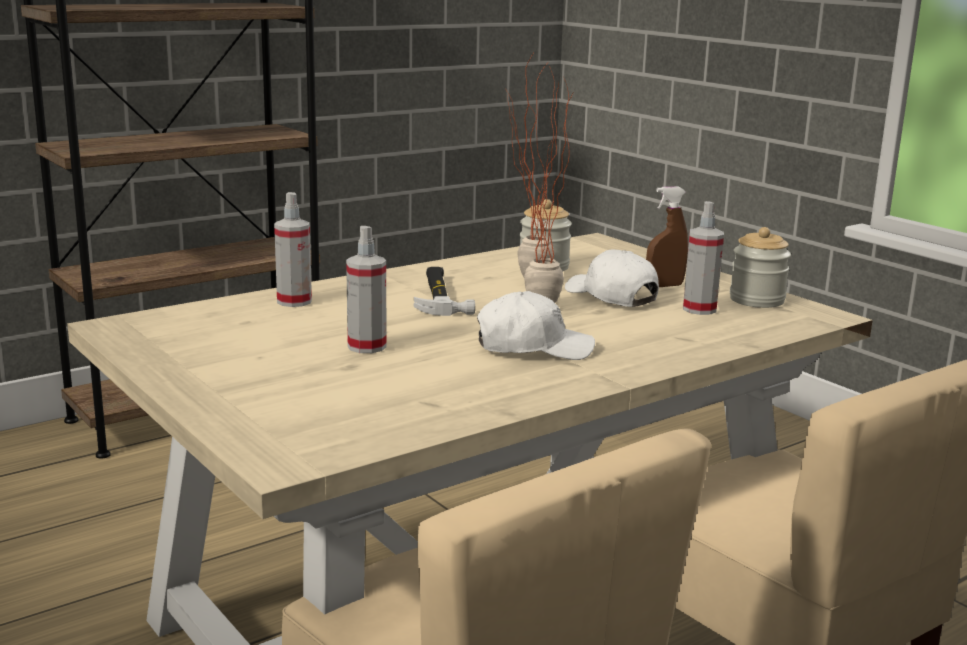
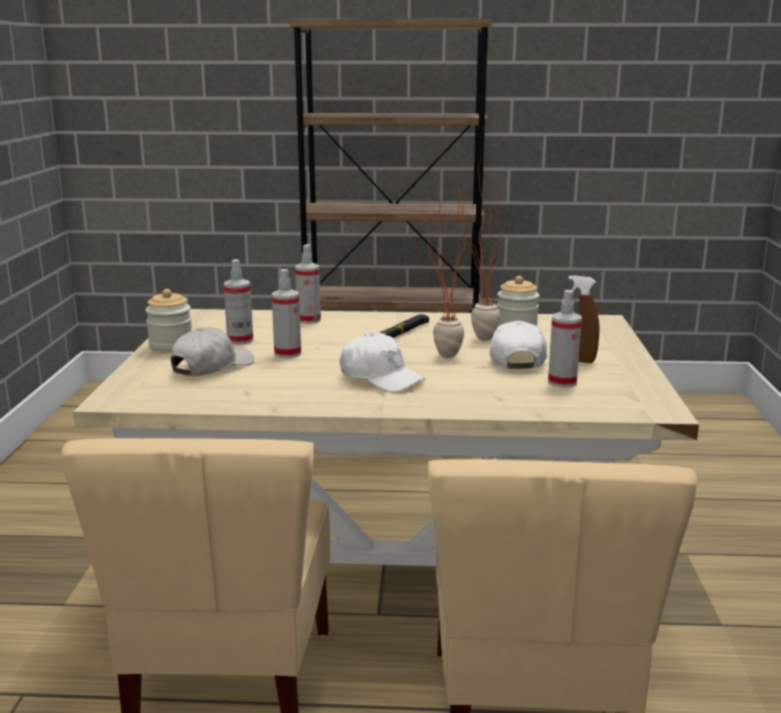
camera: 40 degrees right, 0 degrees up
(267, 345) = (240, 340): none -> spray bottle
(311, 385) = (212, 367): none -> white cap
(756, 300) = (628, 386): jar -> jar (171, 346)

